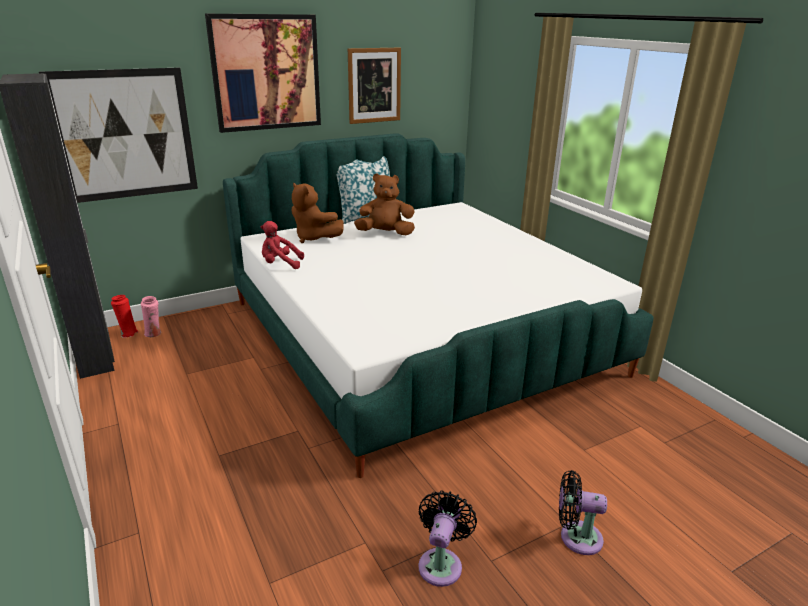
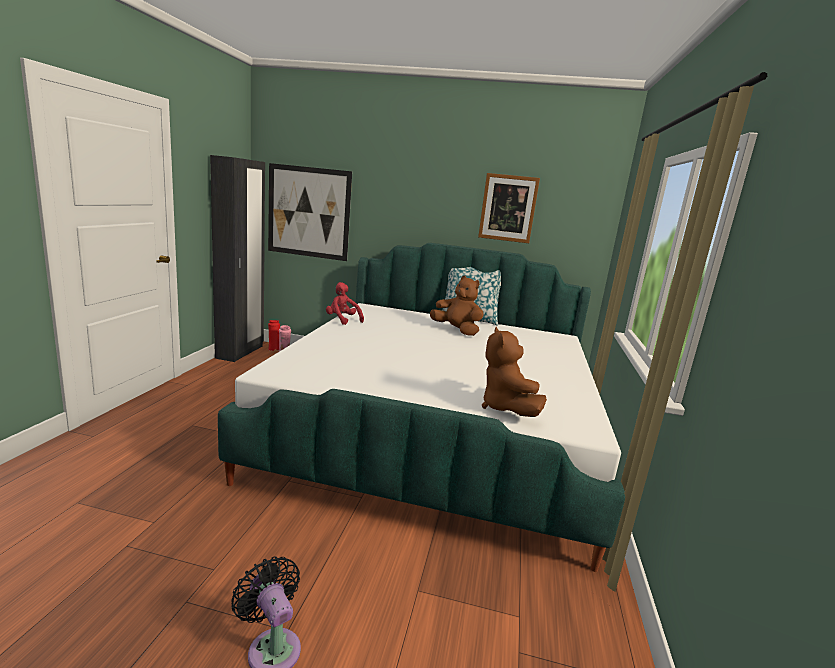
camera: 40 degrees right, 10 degrees down
(266, 73) = (413, 184): picture -> none
(314, 238) = (399, 317): brown plush toy -> brown plush toy (506, 408)
(441, 563) = (159, 572): black fan -> none

